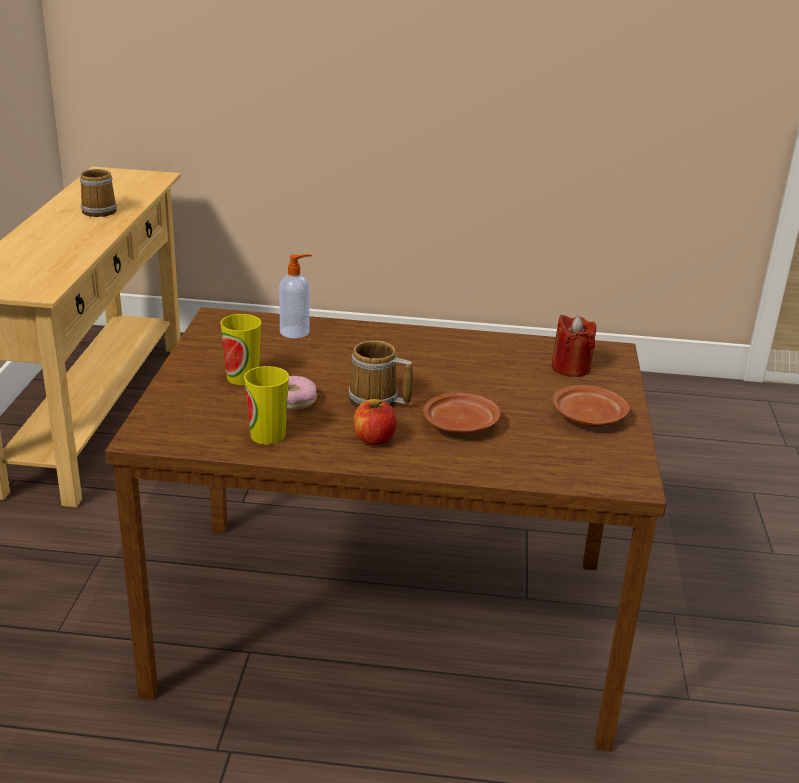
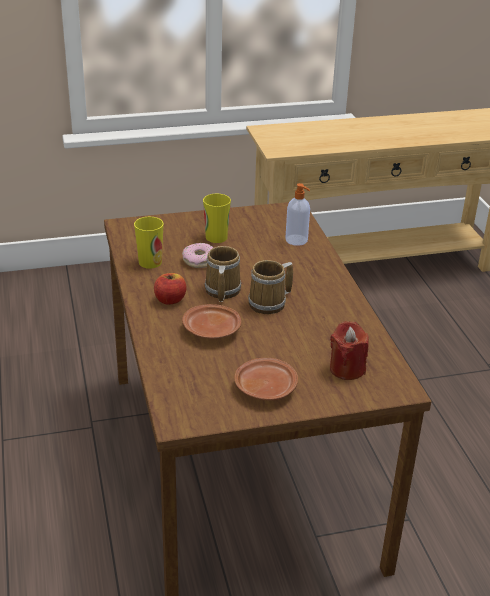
camera: 70 degrees right, 5 degrees up
(100, 210) = (420, 131): mug -> mug (270, 303)

